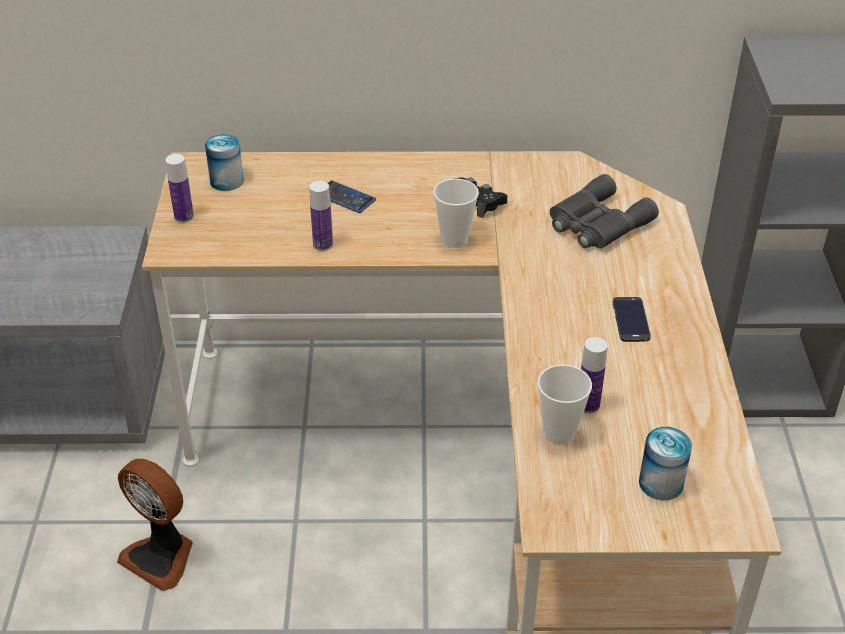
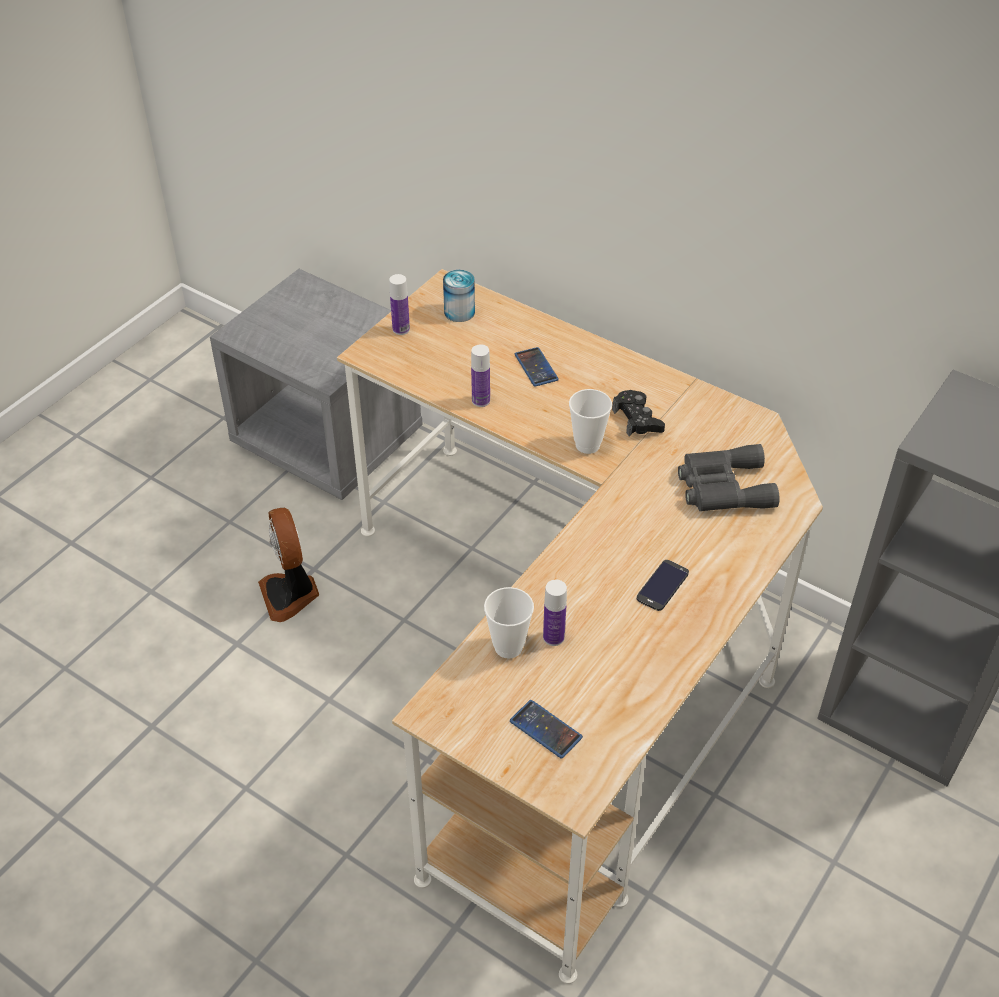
camera: 35 degrees right, 5 degrees up
(661, 483) = (545, 729): can -> phone

